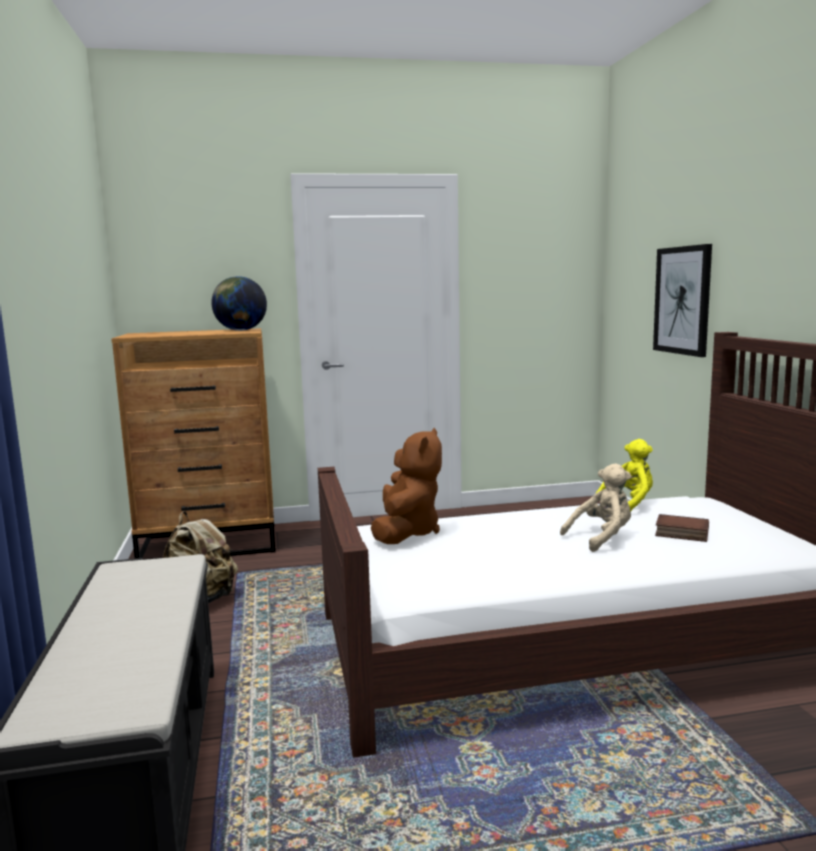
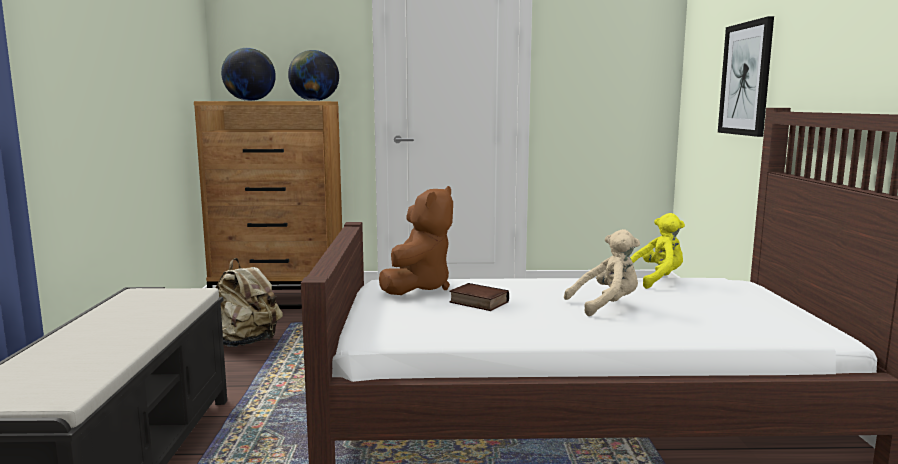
camera: 10 degrees right, 0 degrees up
(173, 334) = (250, 100): none -> globe
(680, 533) = (692, 308): book -> book (477, 302)

